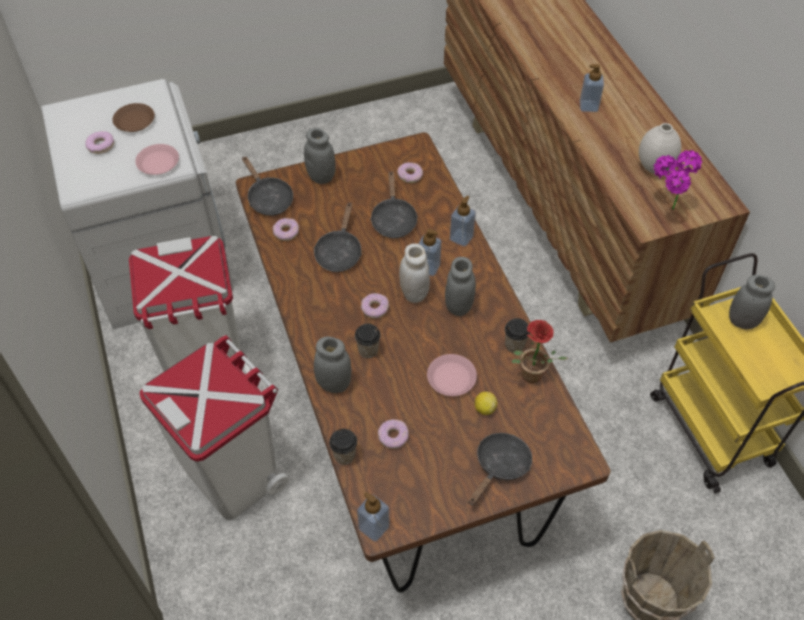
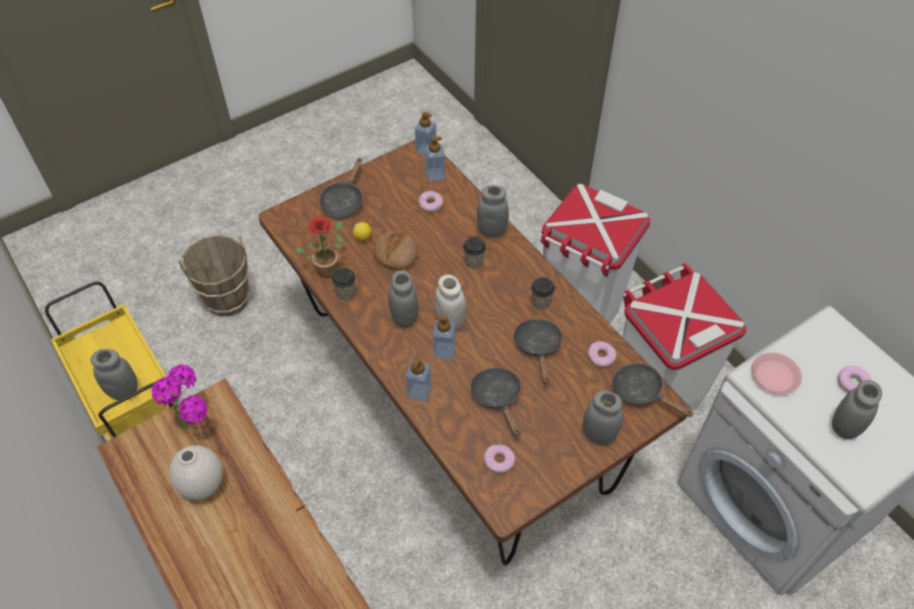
camera: 165 degrees right, 0 degrees up
(135, 121) = (844, 427): brown plate -> grey jar
(344, 455) = (463, 185): cup -> cup (540, 303)
(374, 308) = (481, 299): donut -> none
(451, 378) = (395, 255): pink plate -> bread
(588, 106) = (287, 575): soap dispenser -> soap dispenser (435, 174)

